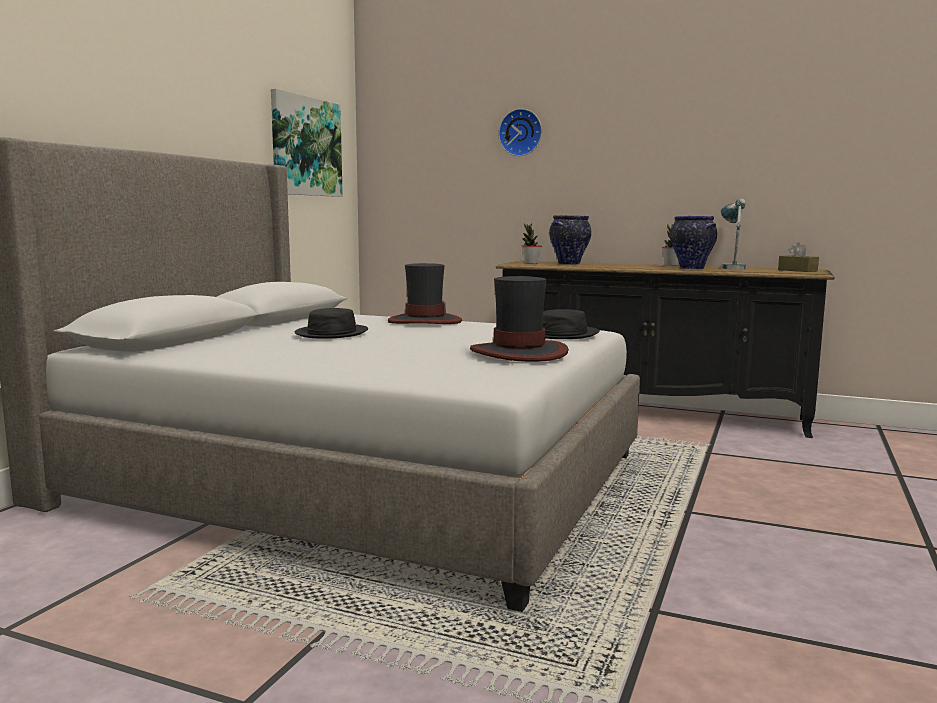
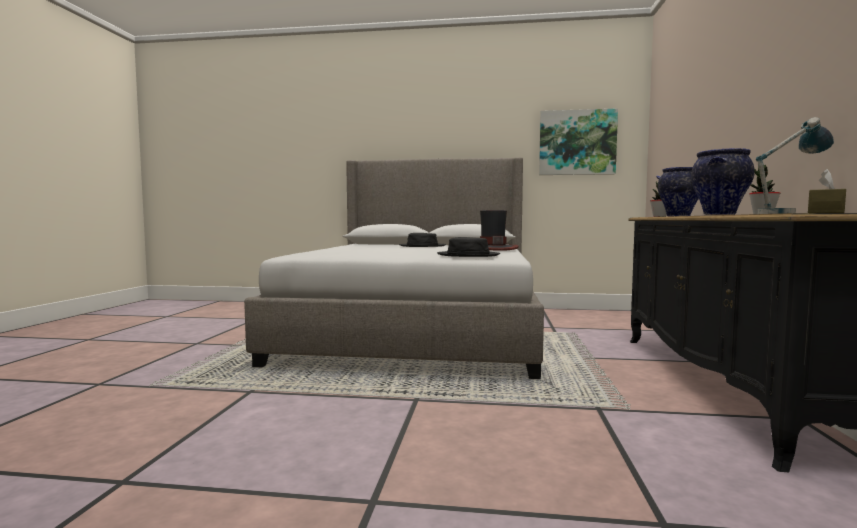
camera: 75 degrees right, 5 degrees down
(519, 353) = (376, 253): hat -> none
(521, 132) = (704, 96): wall clock -> none

